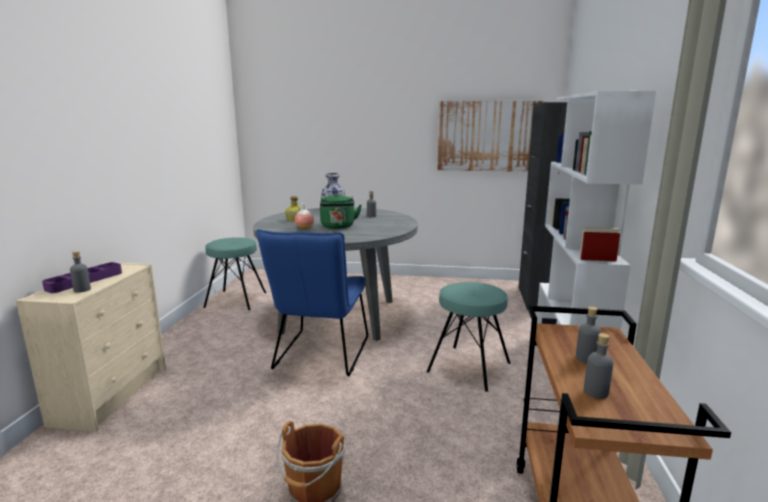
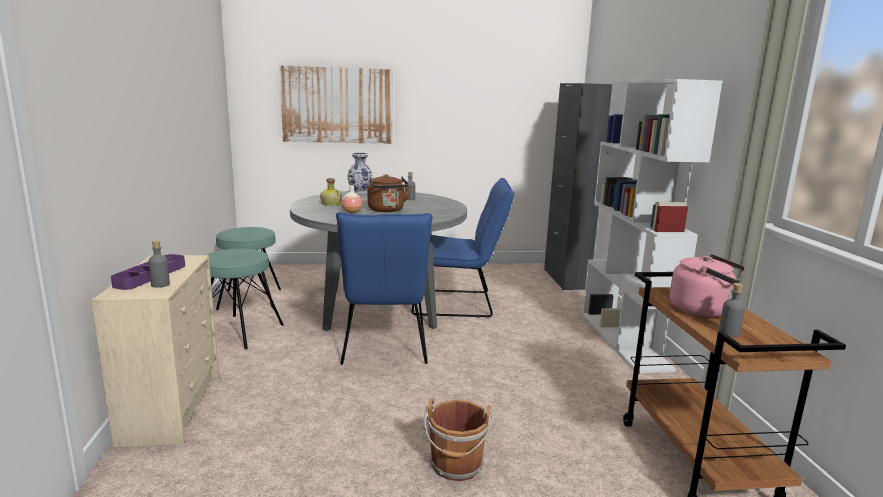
camera: 15 degrees left, 0 degrees up
(338, 227) = (387, 210): green kettle -> brown kettle
(414, 317) = (458, 303): none -> blue chair
(468, 367) = (537, 345): turquoise stool -> turquoise stool (239, 331)
(489, 136) = (513, 115): picture -> picture (337, 105)
(586, 359) = (703, 310): grey bottle -> pink kettle

